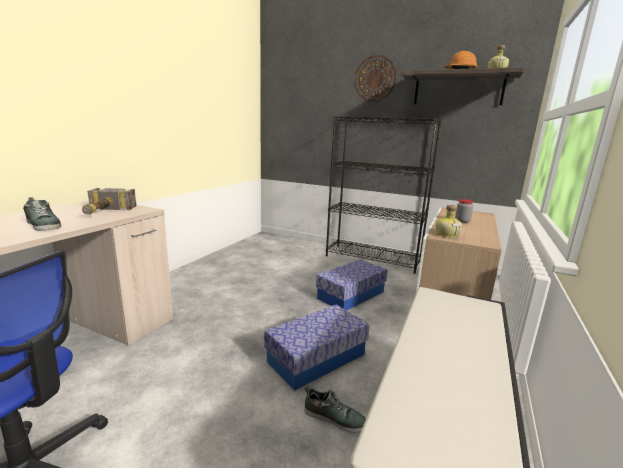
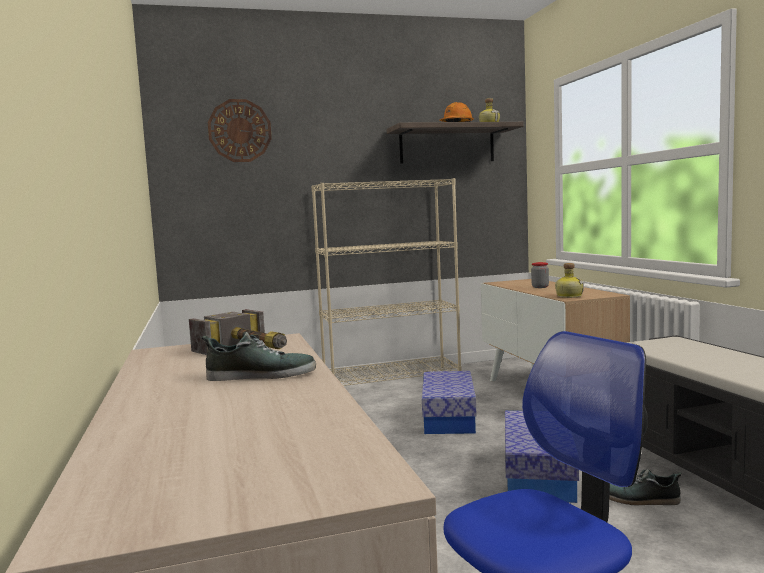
camera: 40 degrees left, 10 degrees down
(334, 417) = (640, 499): shoe -> shoe turned 150 degrees counterclockwise
(373, 258) = (392, 379): black bookcase -> beige bookcase
(375, 79) = (344, 132): wall clock -> wall clock (240, 130)

